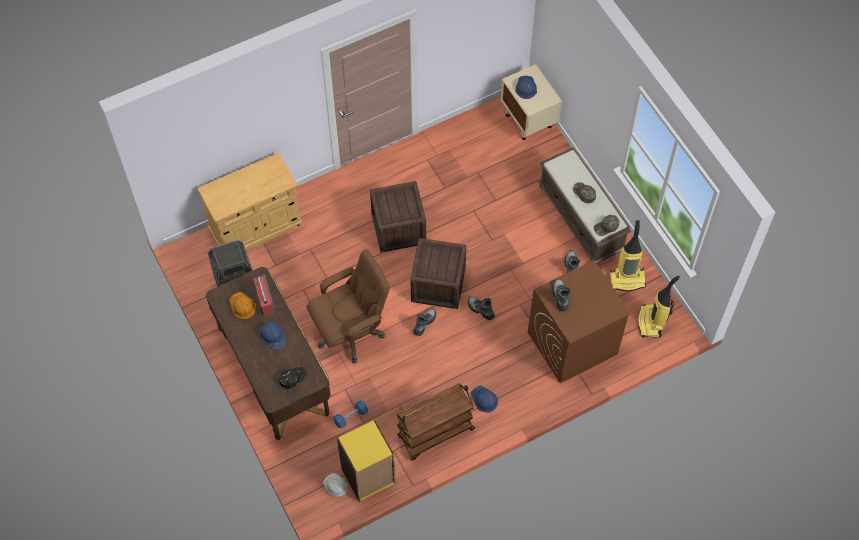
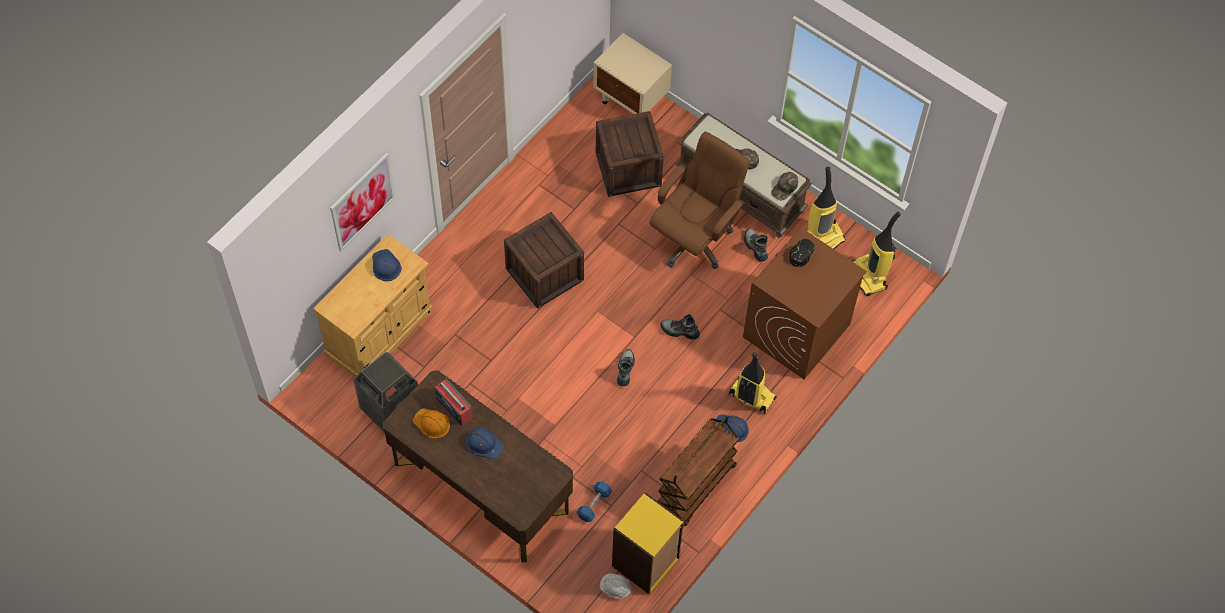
camera: 25 degrees left, 0 degrees up
(255, 118) = (362, 201): none -> picture
(292, 377) = (530, 481): black cap -> black cap (801, 253)
(350, 332) = (547, 410): brown office chair -> brown office chair (694, 239)
(438, 285) = (619, 321): crate -> crate (628, 169)
(511, 380) = (751, 396): none -> vacuum cleaner
(525, 87) = (625, 63): blue hard hat -> blue hard hat (385, 266)
(560, 296) = (784, 280): boot -> none

